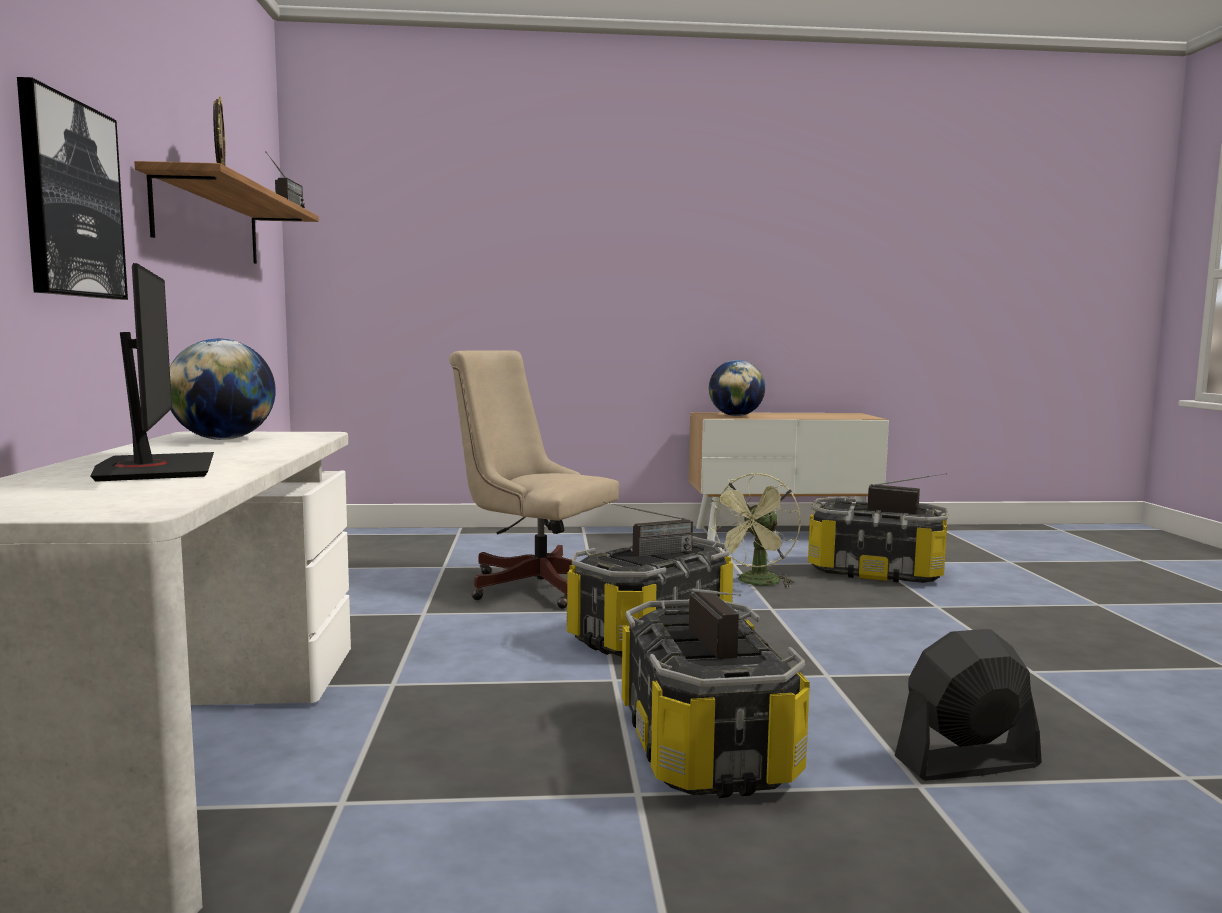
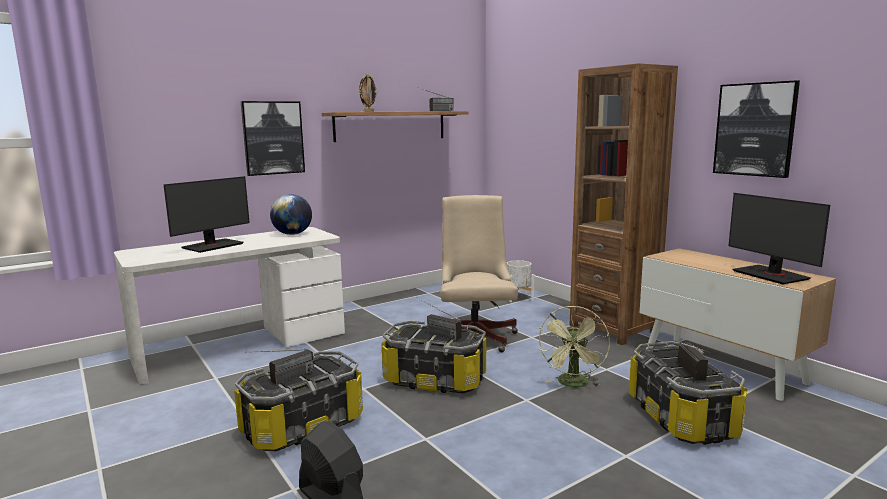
camera: 60 degrees right, 5 degrees up
(441, 539) = (518, 297): none -> white planter
(630, 535) = (613, 328): none -> brown bookcase
(736, 415) = (685, 258): globe -> none
(756, 583) = (573, 384): green fan -> green fan turned 75 degrees counterclockwise
(771, 265) = (755, 129): none -> picture
(831, 416) = (771, 275): none -> monitor

